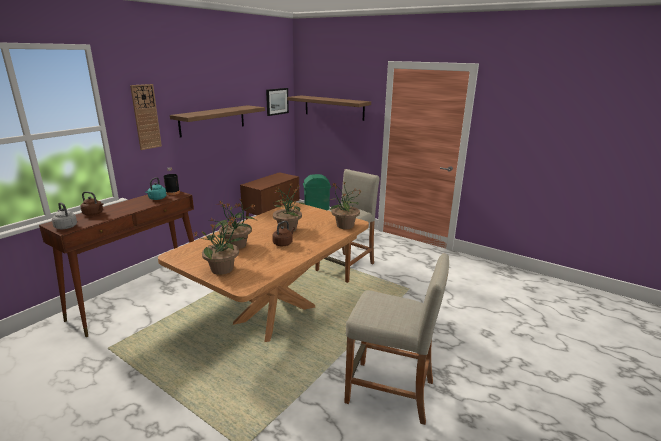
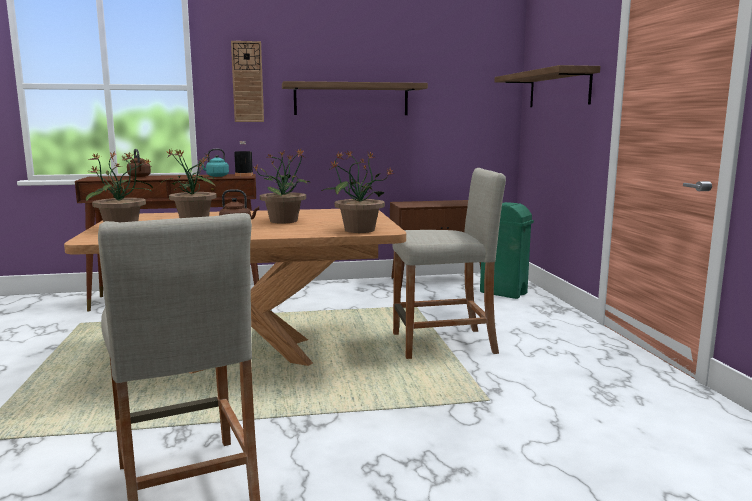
camera: 45 degrees right, 10 degrees down
(65, 227) = (95, 178): grey kettle -> none
(277, 101) = (481, 85): picture -> none

